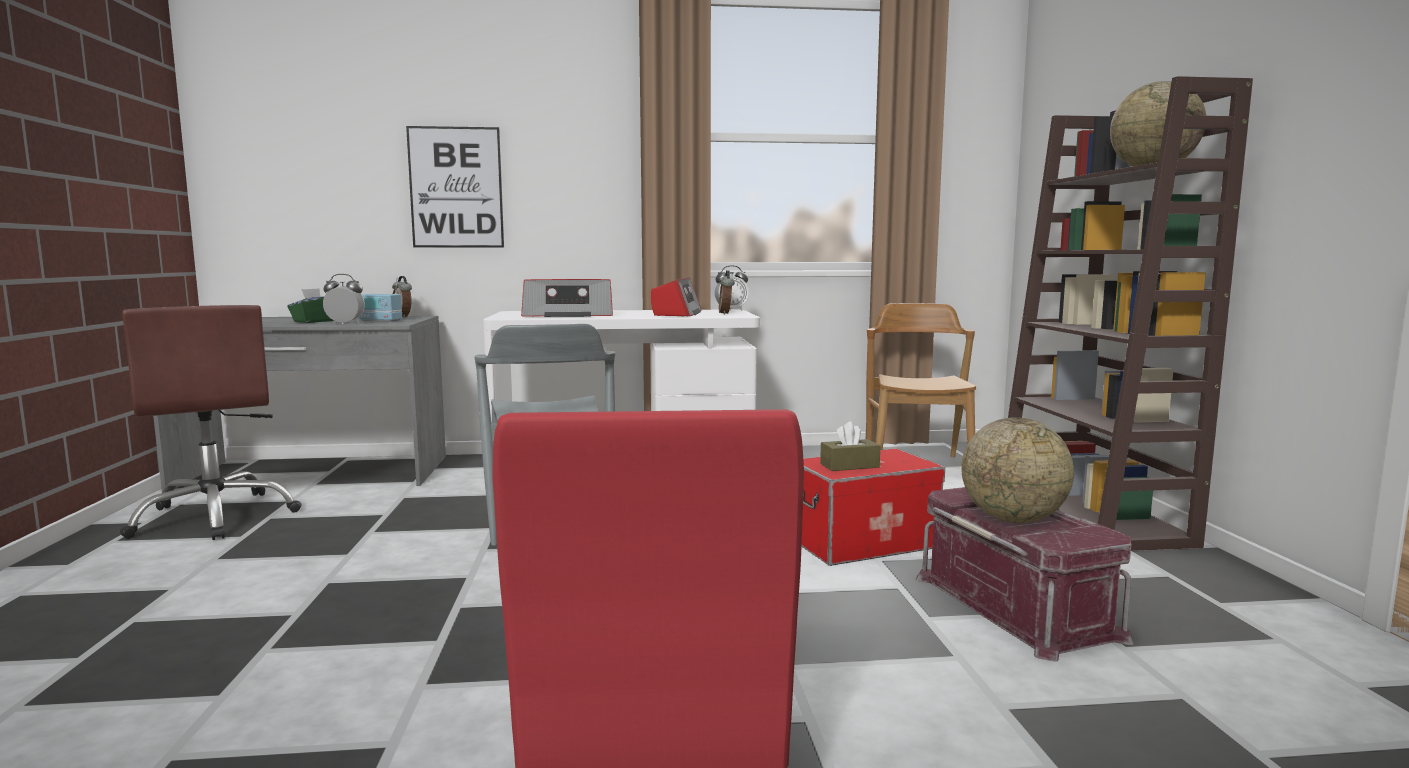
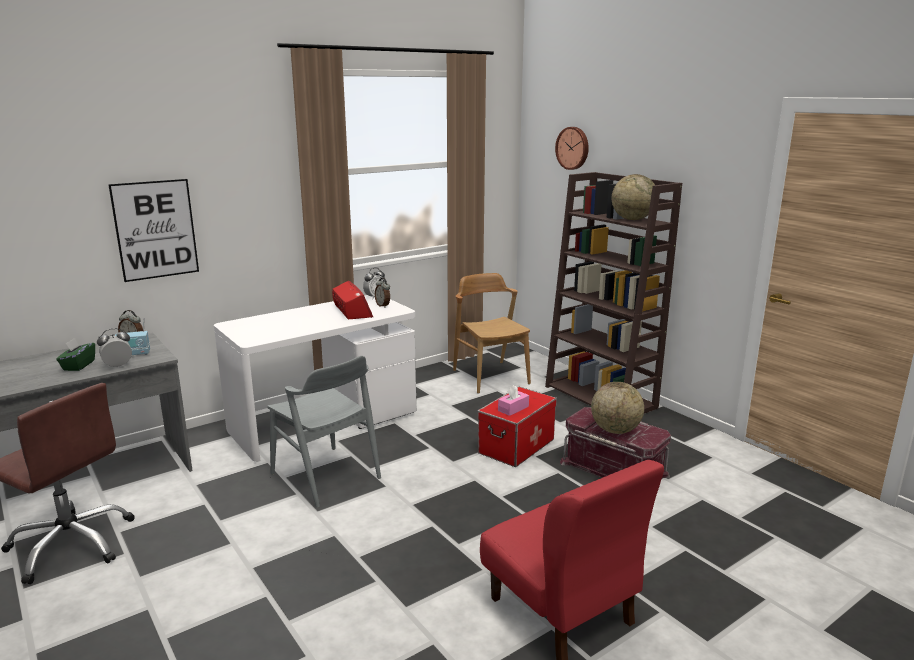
camera: 30 degrees left, 10 degrees up
(568, 315) = (285, 327): radio -> none
(849, 466) = (513, 408): brown tissue box -> pink tissue box
(1087, 94) = (573, 148): none -> wall clock

